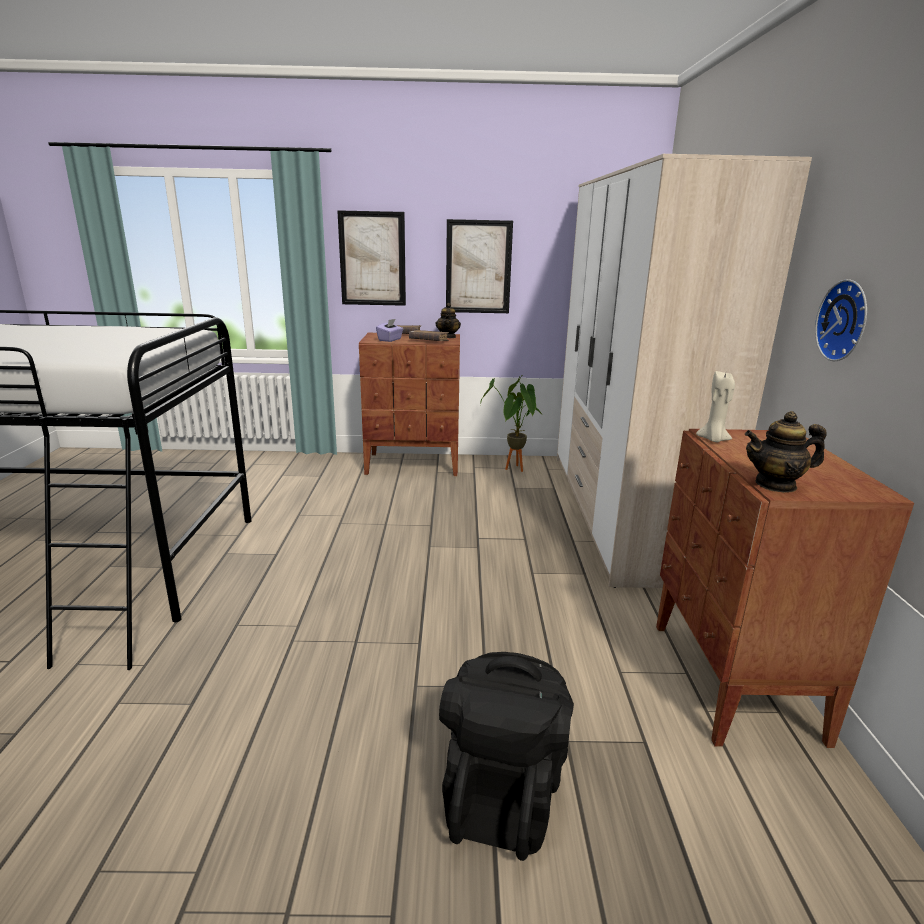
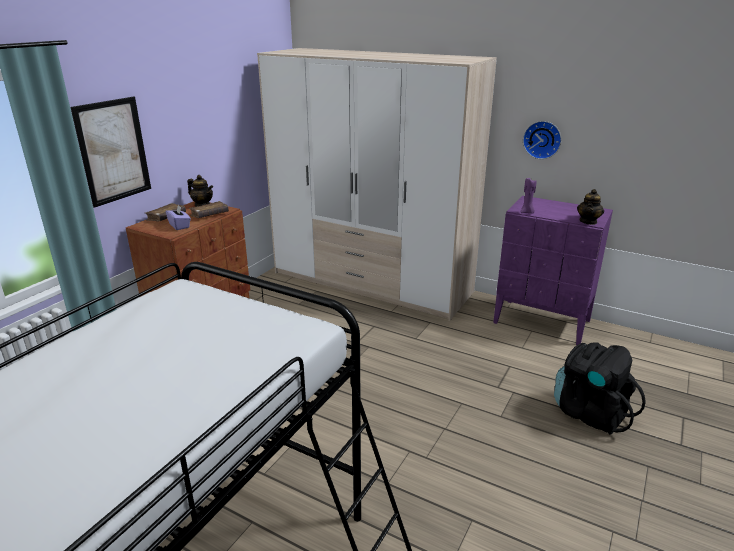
camera: 60 degrees left, 5 degrees up
(478, 267) = (198, 135): picture -> none
(512, 470) = (270, 294): potted plant -> none
(713, 440) = (527, 212): beige candle -> purple candle
(730, 680) = (542, 322): brown dresser -> purple dresser

